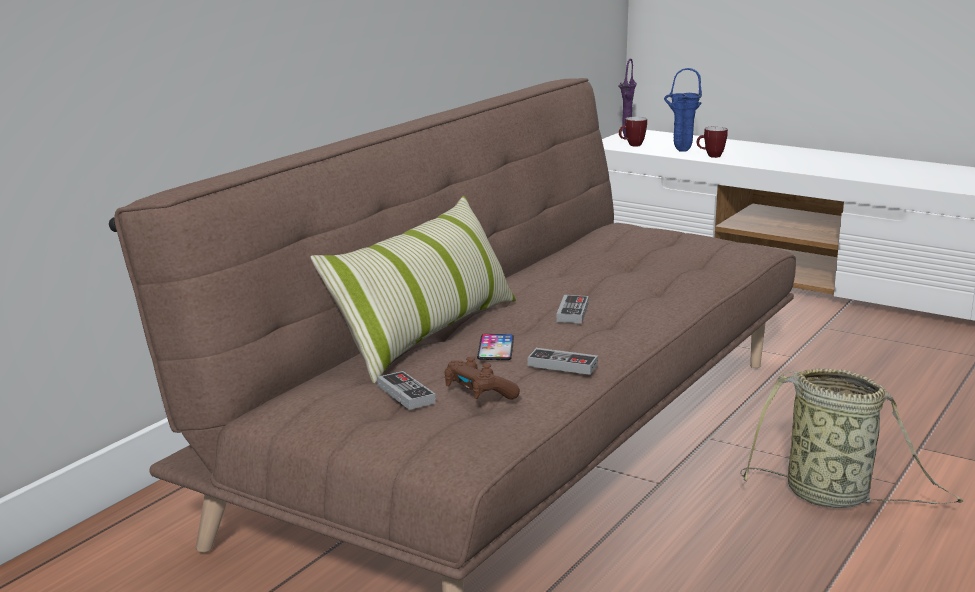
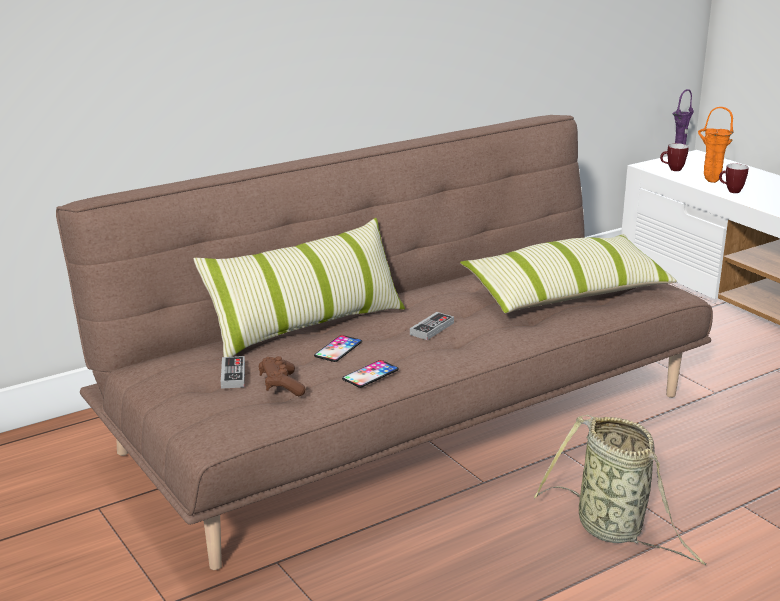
camera: 25 degrees right, 5 degrees up
(562, 365) = (370, 374): game controller -> phone
(664, 262) = (566, 293): none -> pillow
(680, 151) = (709, 181): blue vase -> orange vase

